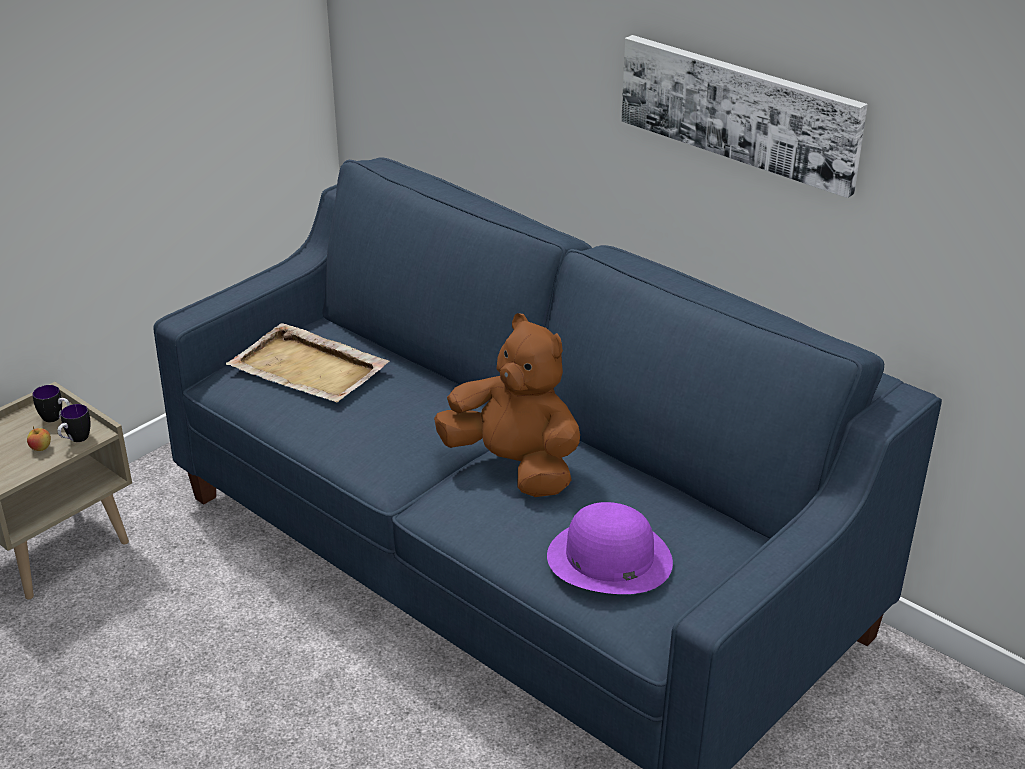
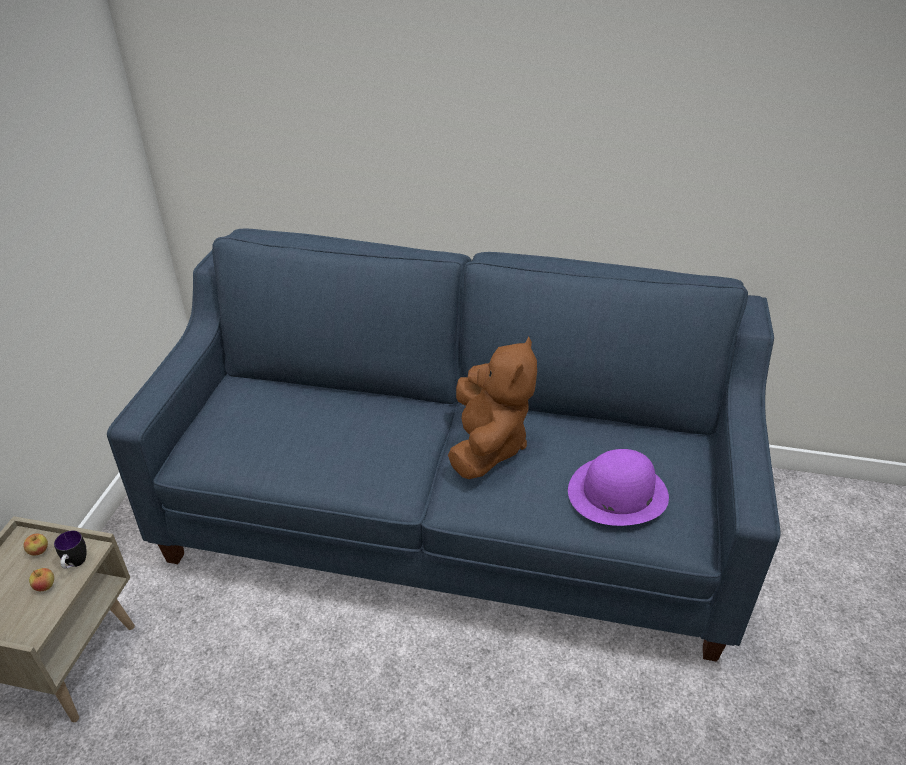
camera: 30 degrees left, 5 degrees up
(56, 418) = (39, 551): mug -> apple
(309, 369) = (260, 423): beige tray -> none
(514, 466) = (487, 446): brown plush toy -> brown plush toy turned 90 degrees clockwise
(739, 111) = (582, 120): picture -> none

